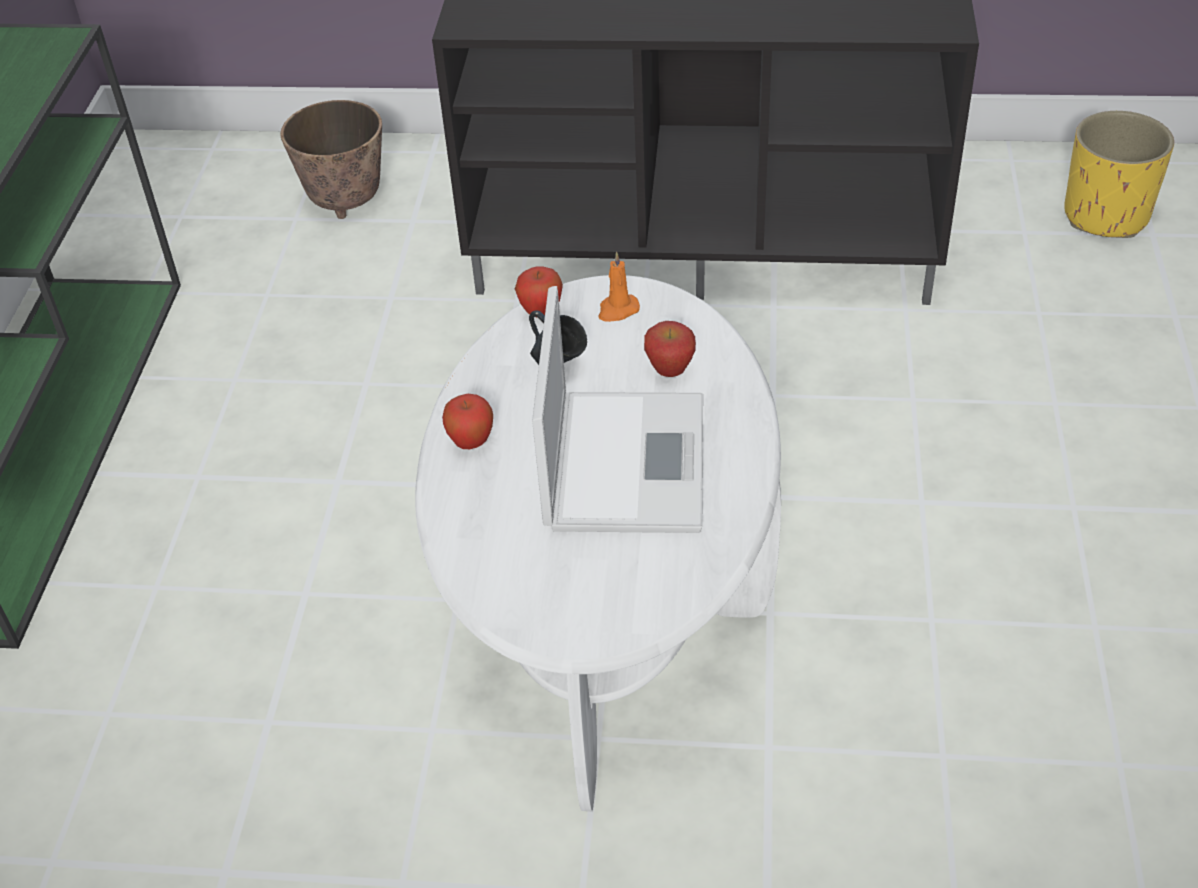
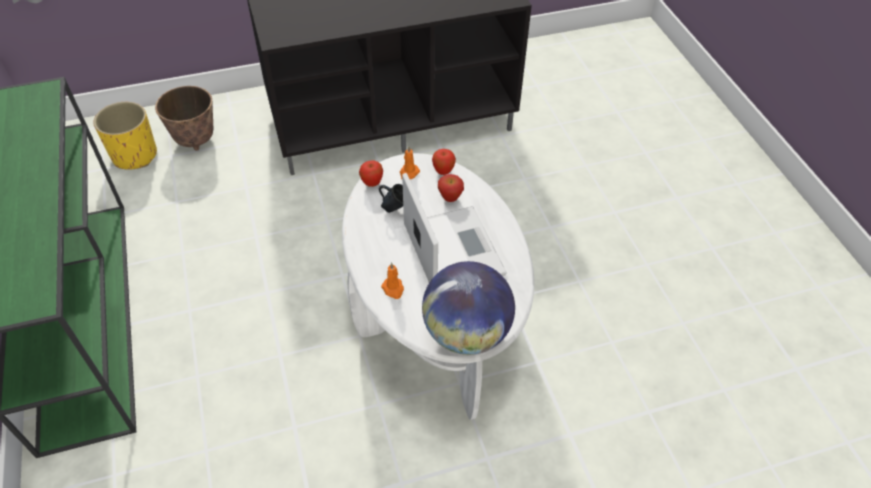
camera: 25 degrees left, 5 degrees up
(471, 442) = (373, 260): apple -> apple (443, 171)
(478, 502) = (393, 289): none -> orange candle
(568, 615) = (466, 333): none -> globe
(1105, 215) = (567, 70): yellow planter -> yellow planter (134, 155)

